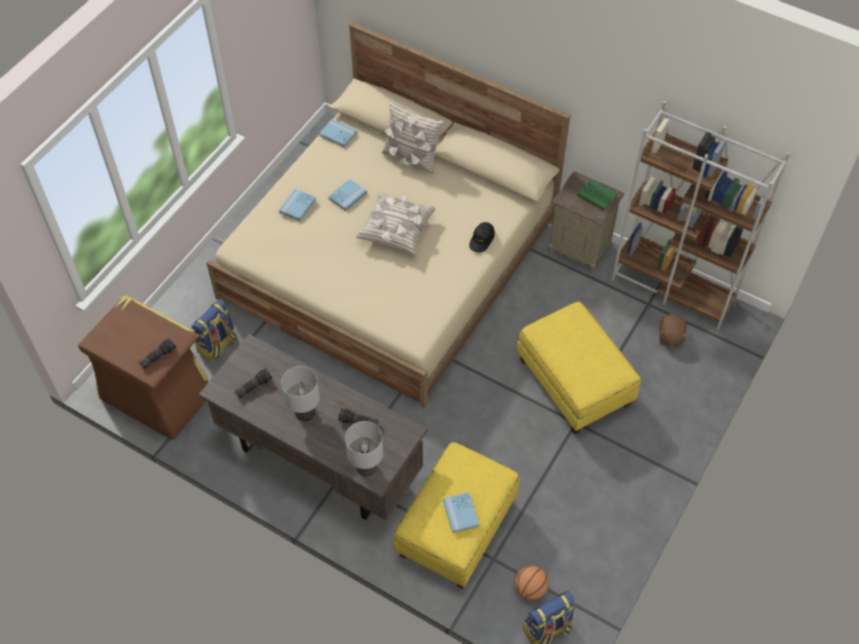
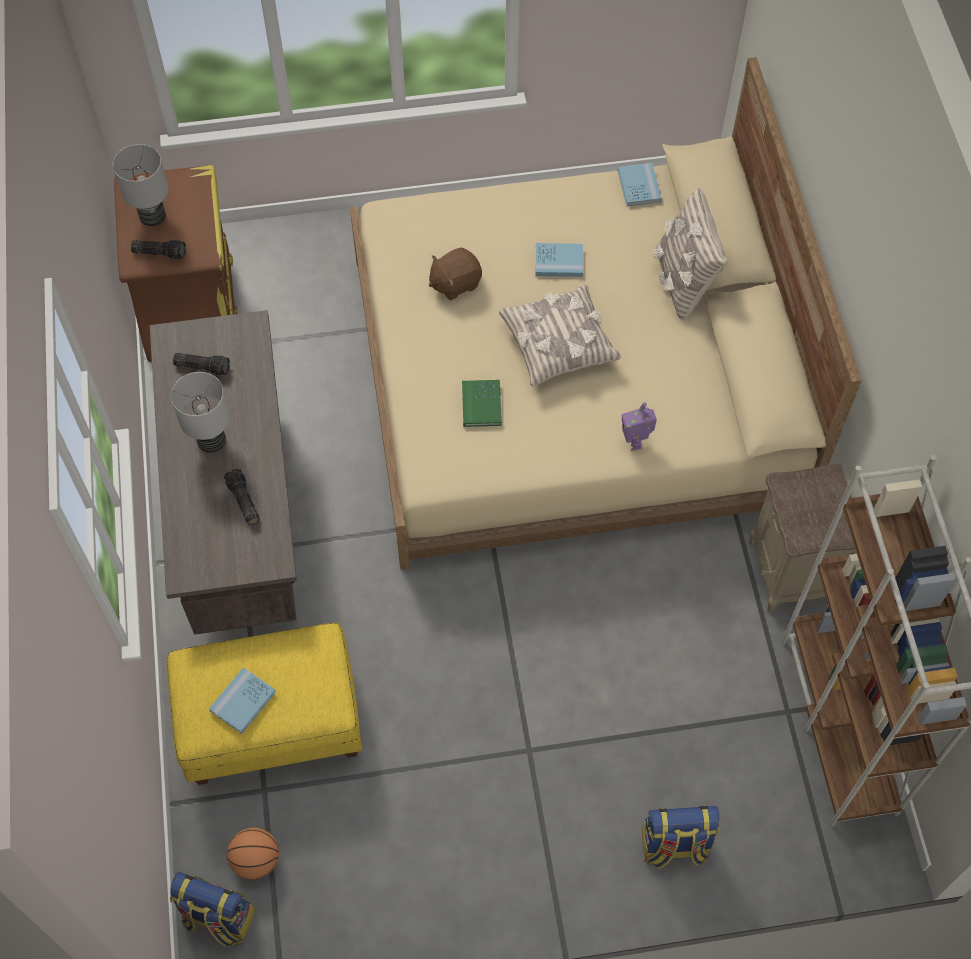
camera: 50 degrees right, 5 degrees up
(218, 345) = (299, 310): backpack -> backpack (674, 846)
(297, 206) = (494, 225): blue book -> none
(366, 466) = (191, 552): grey table lamp -> grey table lamp (152, 215)
(481, 240) = (635, 442): black cap -> toy robot
(575, 383) = (586, 708): yellow ottoman -> none
(596, 195) = (827, 517): green book -> green book (481, 404)
(670, 337) = (761, 773): brown plush toy -> brown plush toy (455, 283)

